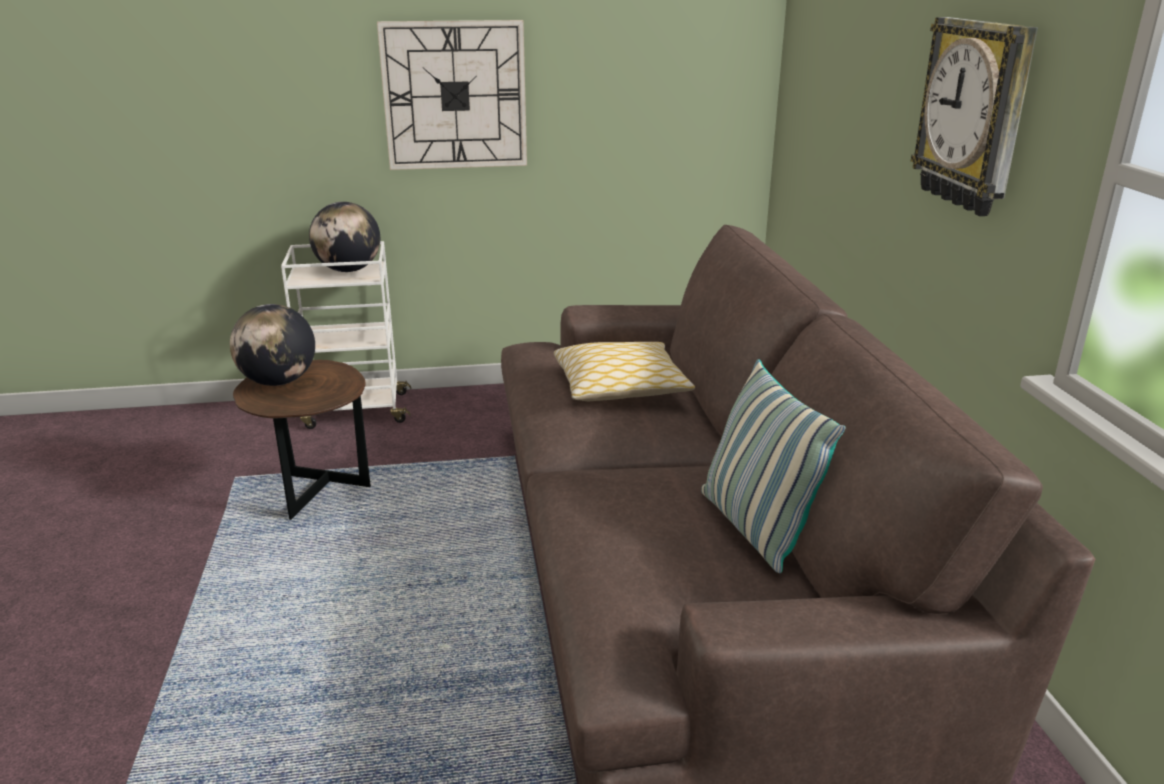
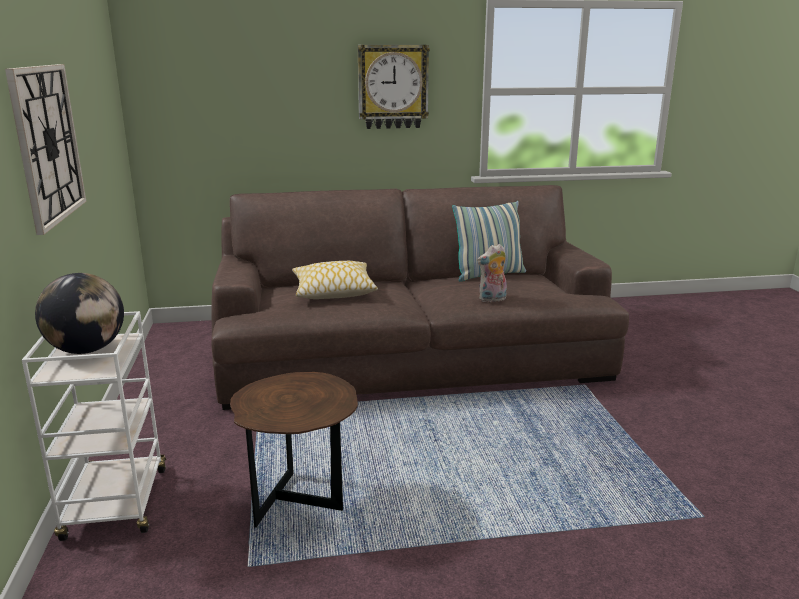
camera: 90 degrees left, 5 degrees down
(278, 382) = (283, 410): globe -> none
(583, 514) = (492, 299): none -> plush toy

